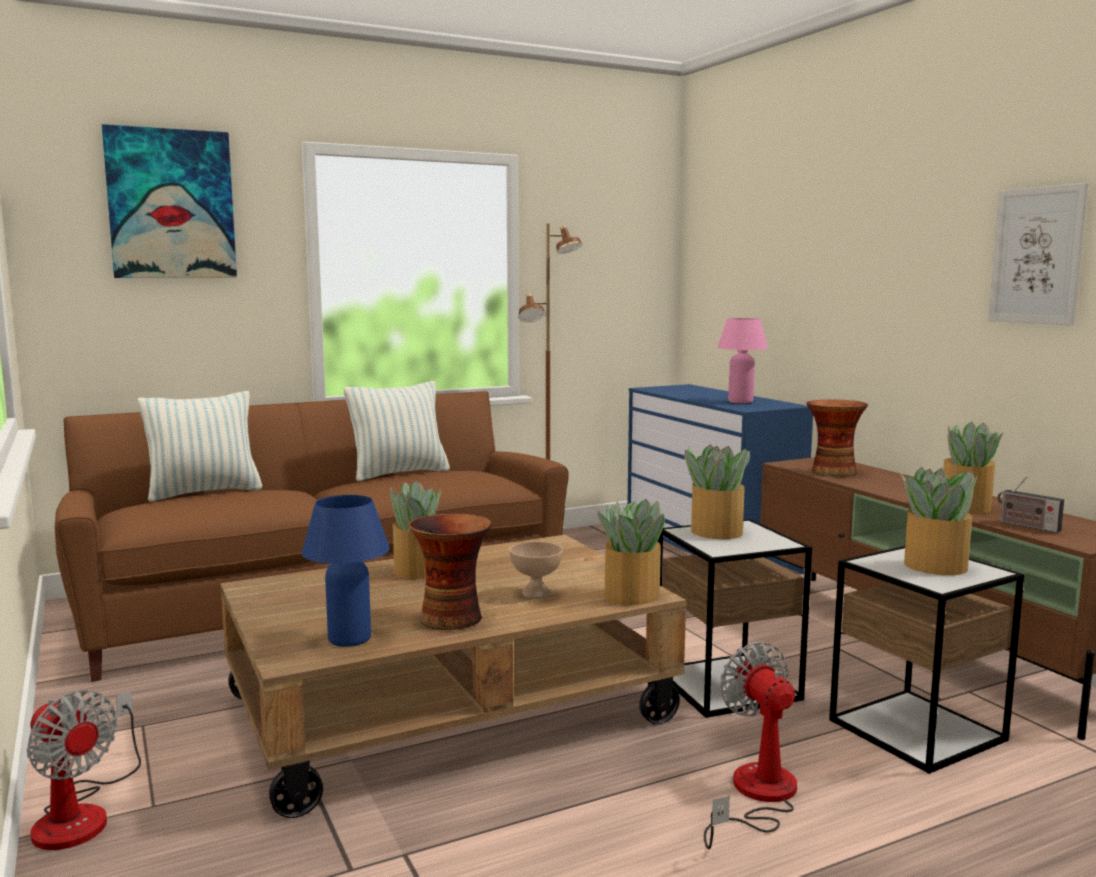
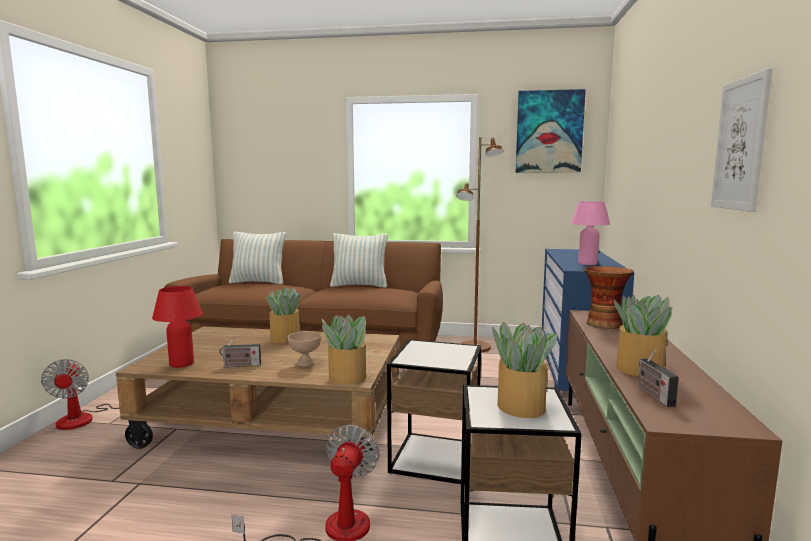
camera: 35 degrees right, 0 degrees up
(171, 204) = (280, 135): picture -> picture (549, 132)
(349, 639) = (181, 364): blue table lamp -> red table lamp
(452, 618) = (240, 366): vase -> radio
(715, 532) = (435, 348): potted plant -> none

